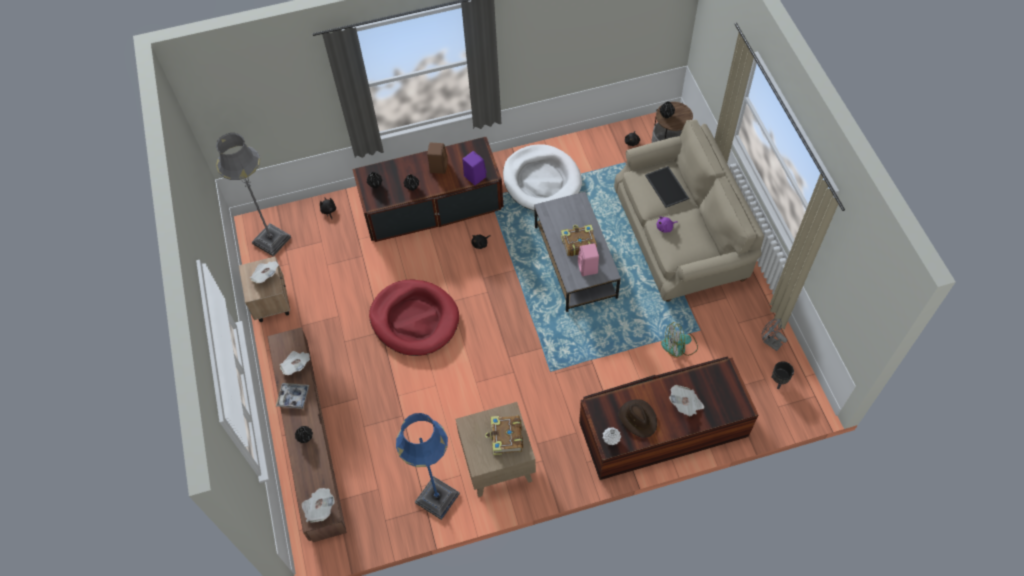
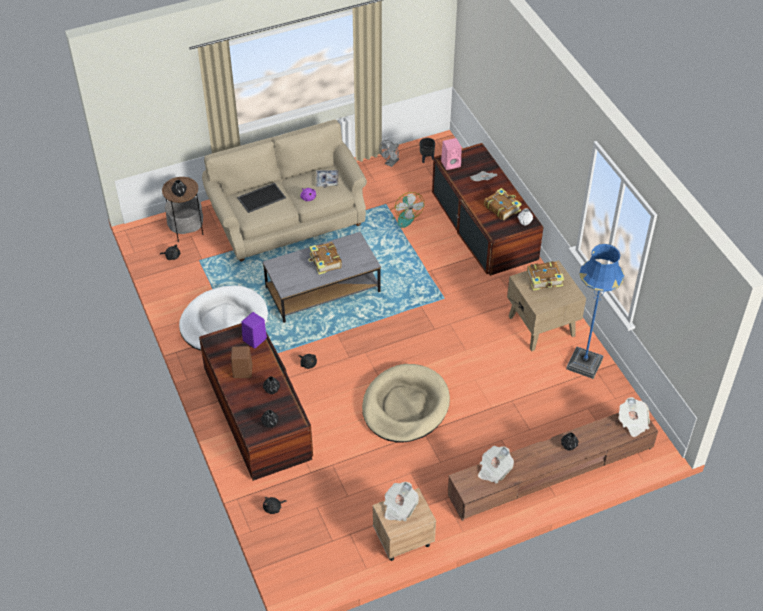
camera: 100 degrees left, 10 degrees down
(271, 241) = (320, 558): grey floor lamp -> none
(293, 397) = (529, 465): tray -> tray (327, 180)
(414, 319) = (405, 406): red dog bed -> beige dog bed
(588, 268) = (352, 253): pink speaker -> pink speaker (451, 164)
(638, 419) = (502, 208): brown hat -> book

